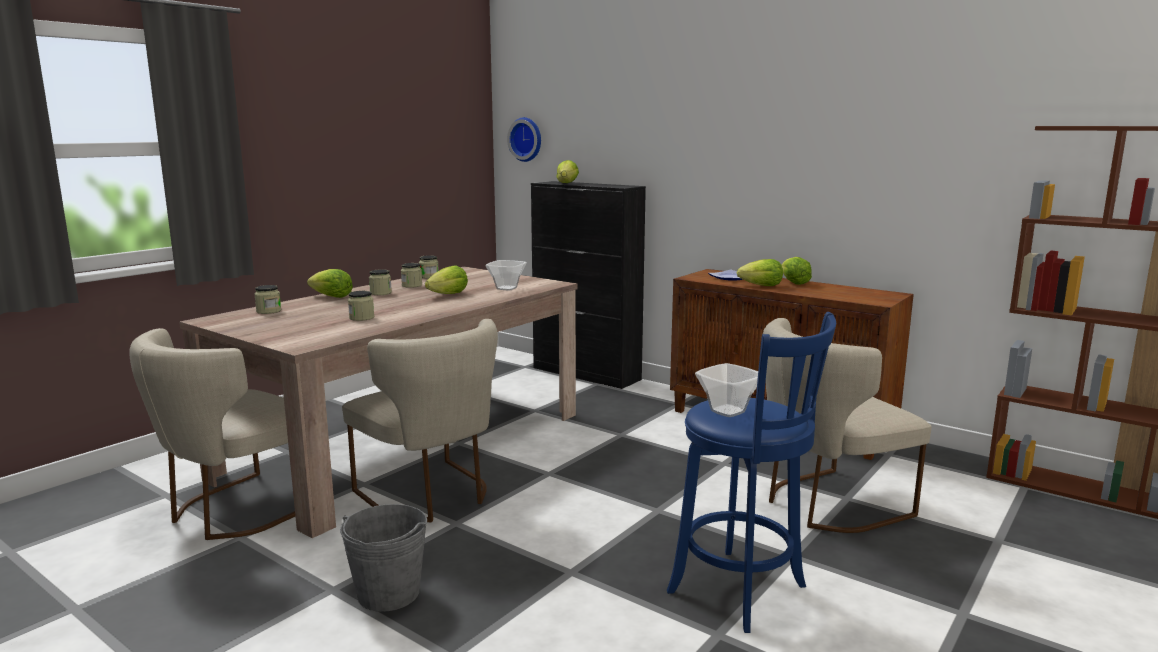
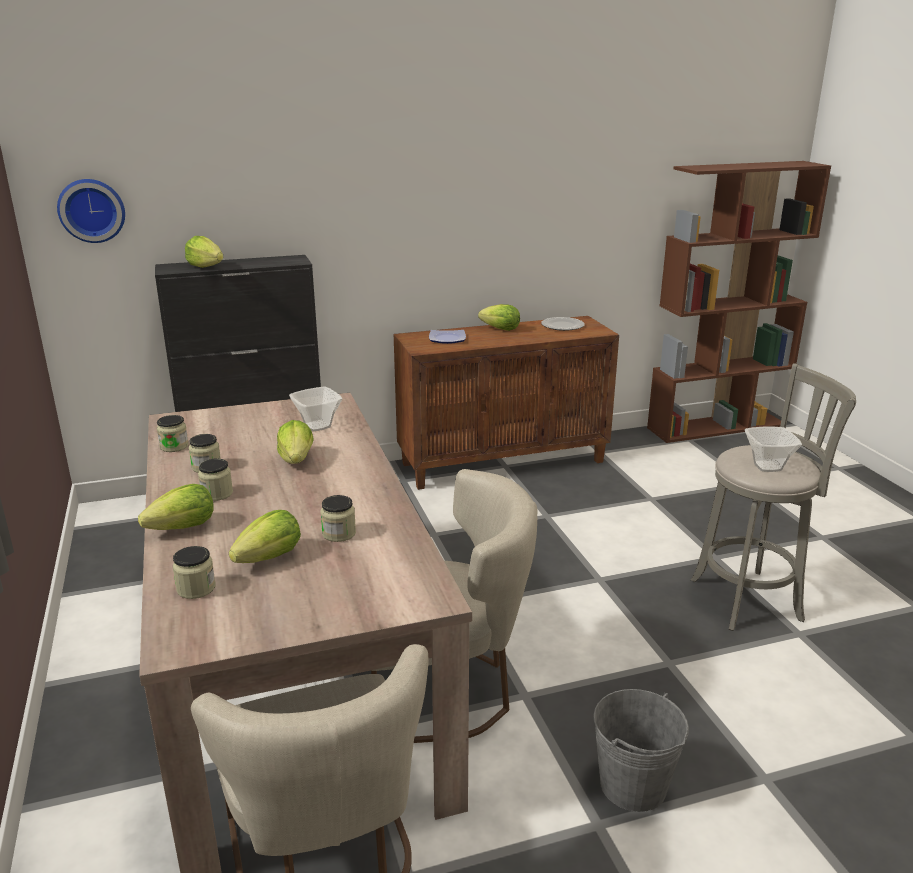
camera: 55 degrees left, 10 degrees up
(743, 592) = (751, 599): blue stool -> grey stool
(762, 286) = (495, 341): lettuce -> lettuce (270, 558)
(826, 504) = (654, 510): beige chair -> none
(856, 292) = (562, 326): none -> plate

